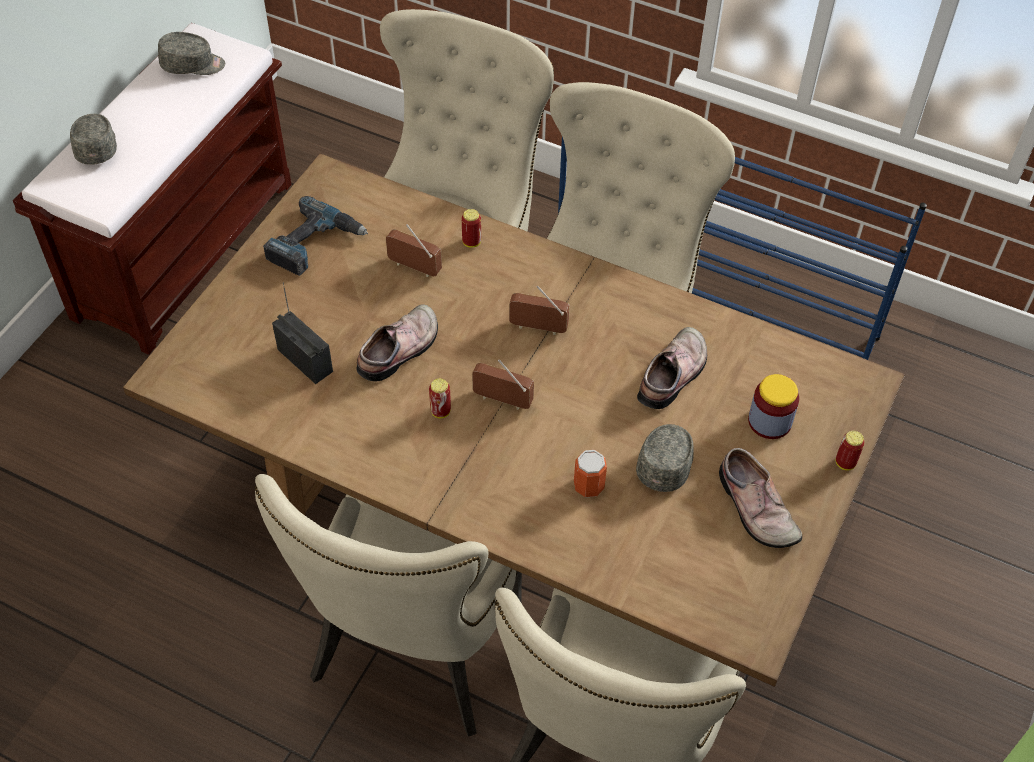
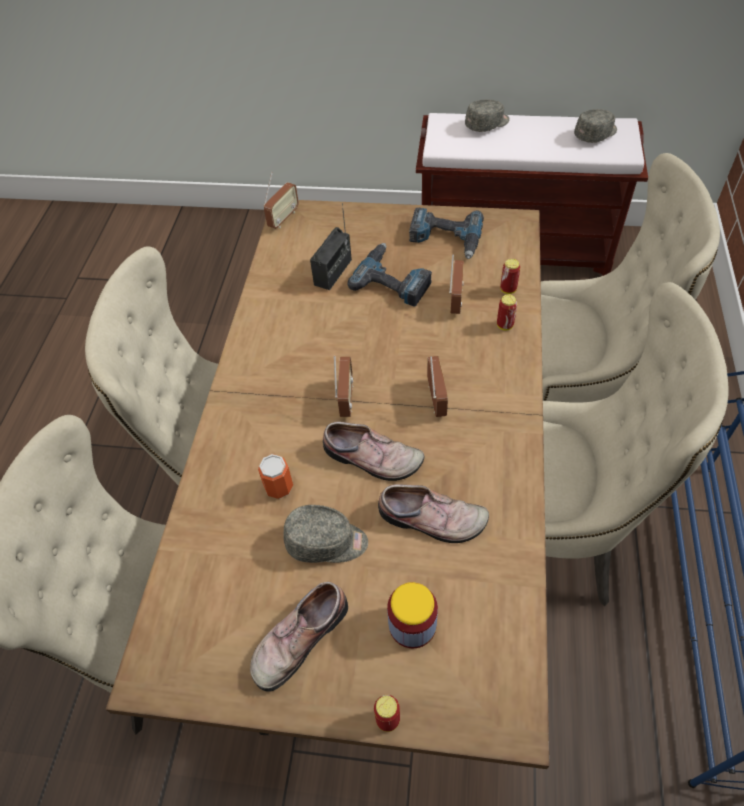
camera: 75 degrees right, 0 degrees up
(173, 384) = (283, 219): none -> radio
(193, 65) = (596, 134): grey cap -> grey cap turned 105 degrees counterclockwise
(352, 309) = (393, 280): none -> power drill
(401, 350) = (367, 320): shoe -> shoe (372, 459)
(440, 411) = (318, 363): can -> can (508, 290)

